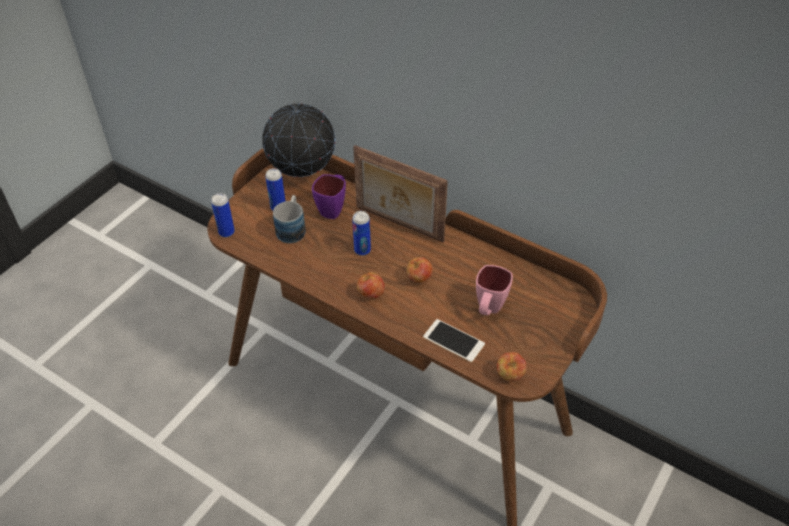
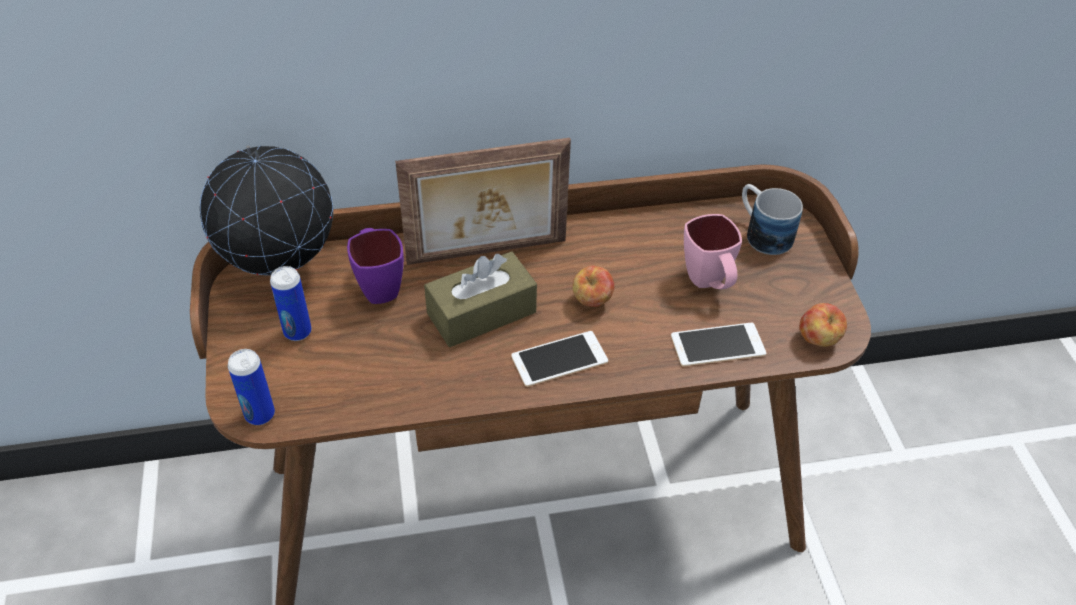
camera: 45 degrees left, 0 degrees up
(292, 228) = (352, 346): mug -> mug (761, 233)
(362, 250) = (481, 313): can -> brown tissue box
(371, 294) = (559, 359): apple -> phone

